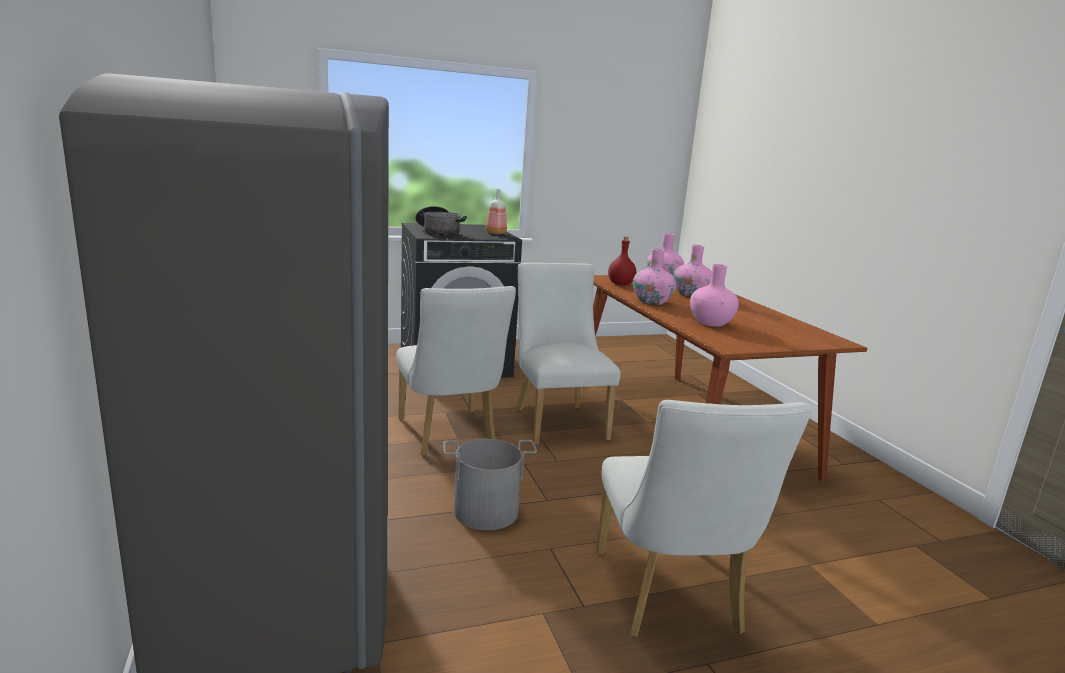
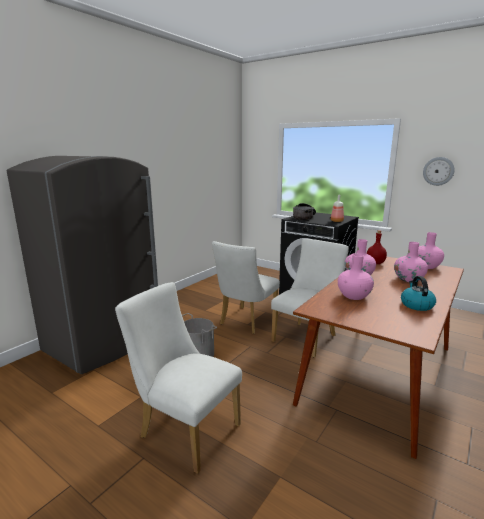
camera: 55 degrees right, 0 degrees up
(586, 153) = (438, 171): none -> wall clock
(670, 599) = (184, 429): white chair -> white chair turned 75 degrees clockwise
(762, 316) = (416, 305): none -> kettle

